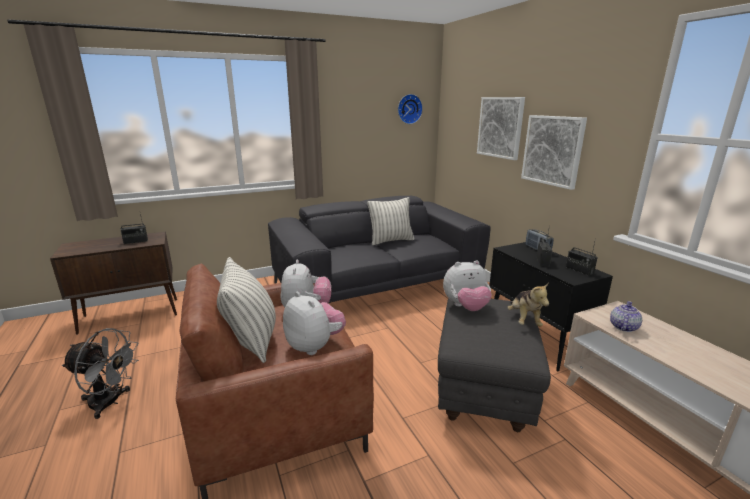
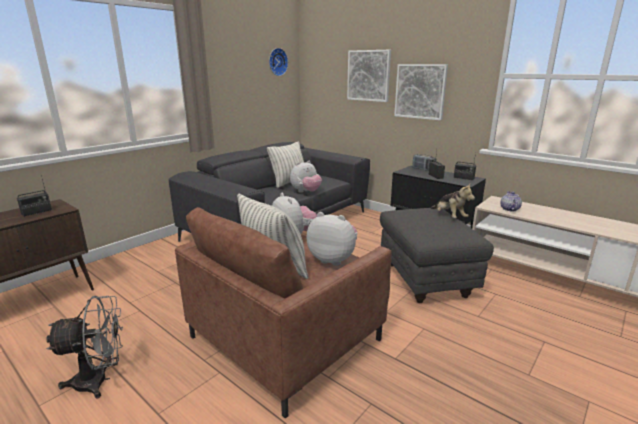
camera: 25 degrees left, 0 degrees up
(465, 307) = (404, 216): plush toy -> plush toy (306, 192)

